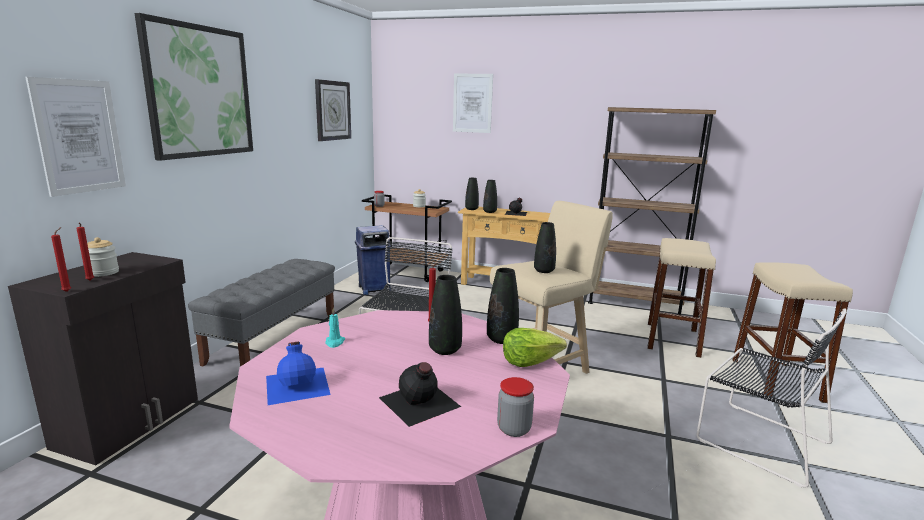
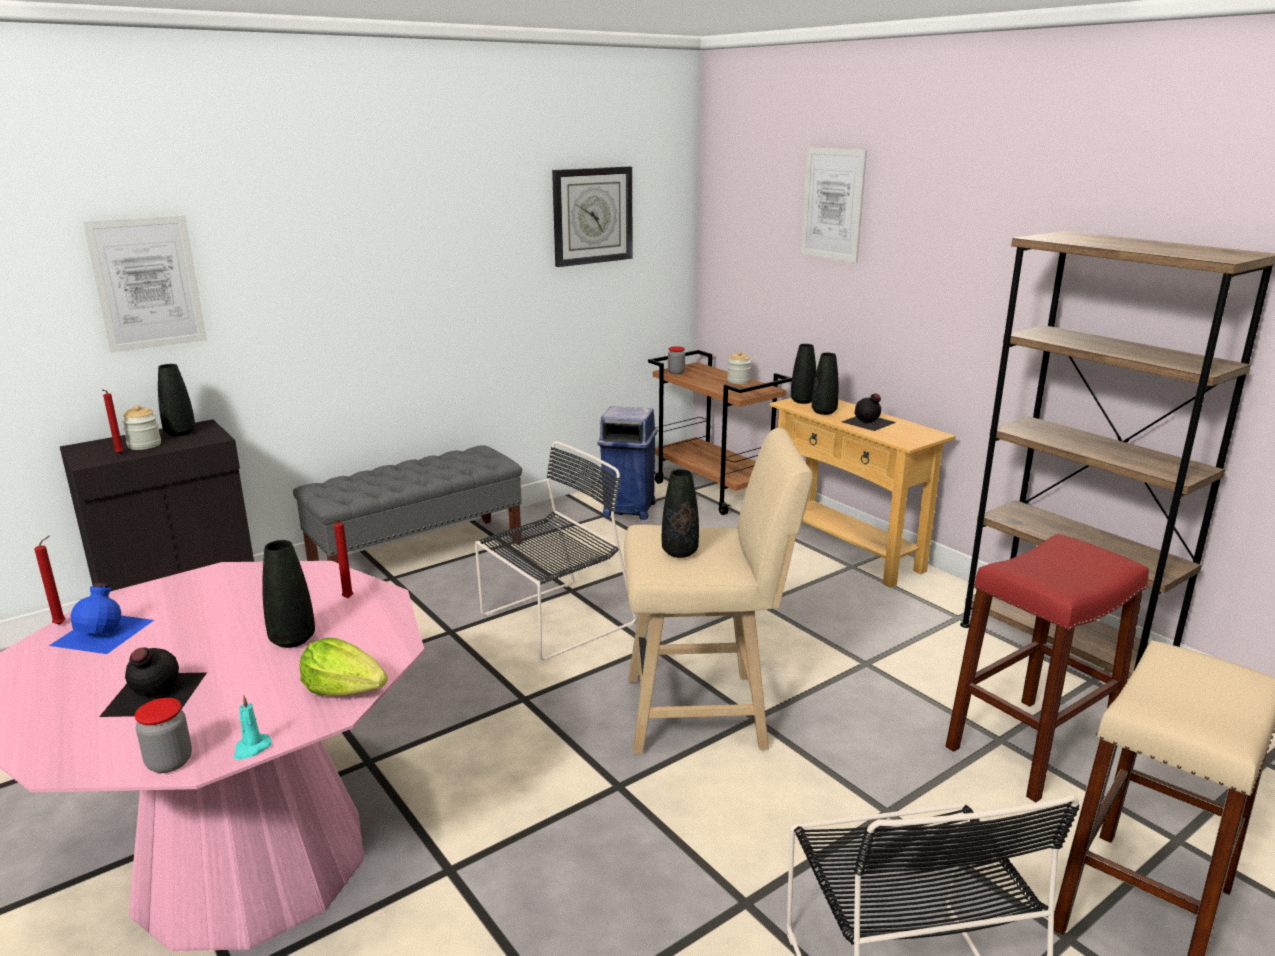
camera: 35 degrees right, 5 degrees up
(68, 291) = (84, 464): red candle -> red candle (62, 624)
(199, 92) = (324, 213): picture -> none
(334, 342) = (214, 592): turquoise candle -> turquoise candle (251, 748)
(501, 339) = (377, 647): black vase -> black vase (180, 433)
(672, 339) = (1030, 747): beige stool -> red stool

